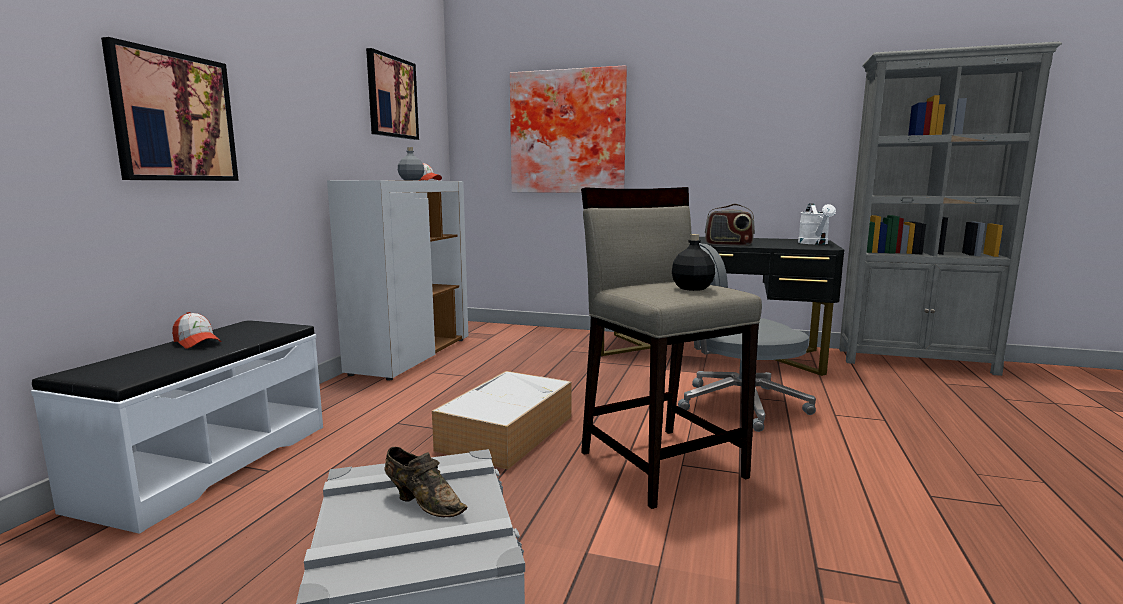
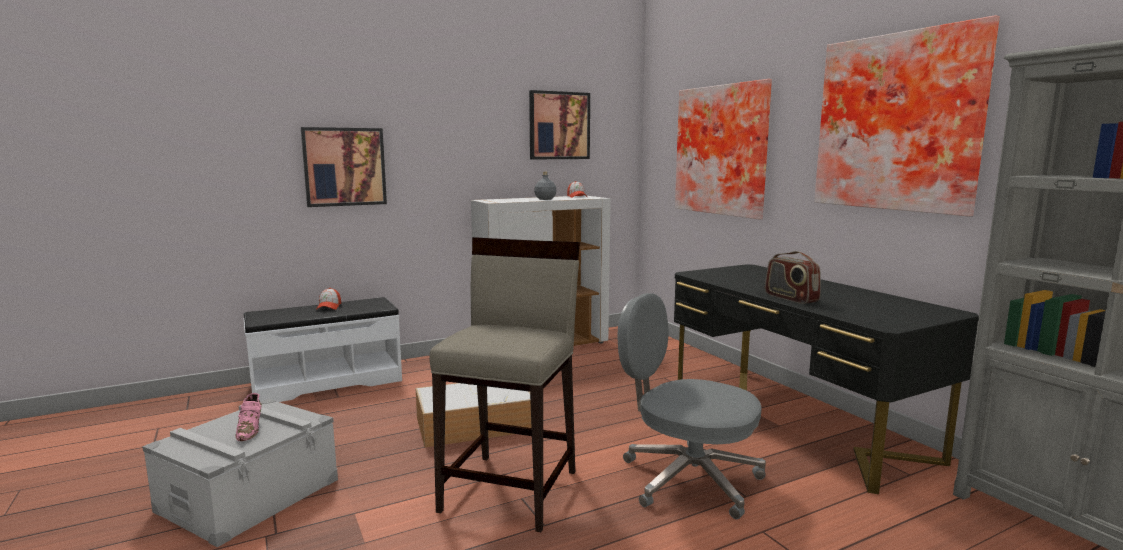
camera: 45 degrees right, 0 degrees up
(423, 502) = (251, 430): brown shoe -> pink shoe
(692, 288) = (503, 339): black bottle -> none
(752, 106) = (899, 122): none -> picture
(815, 243) = (914, 317): white watering can -> none

